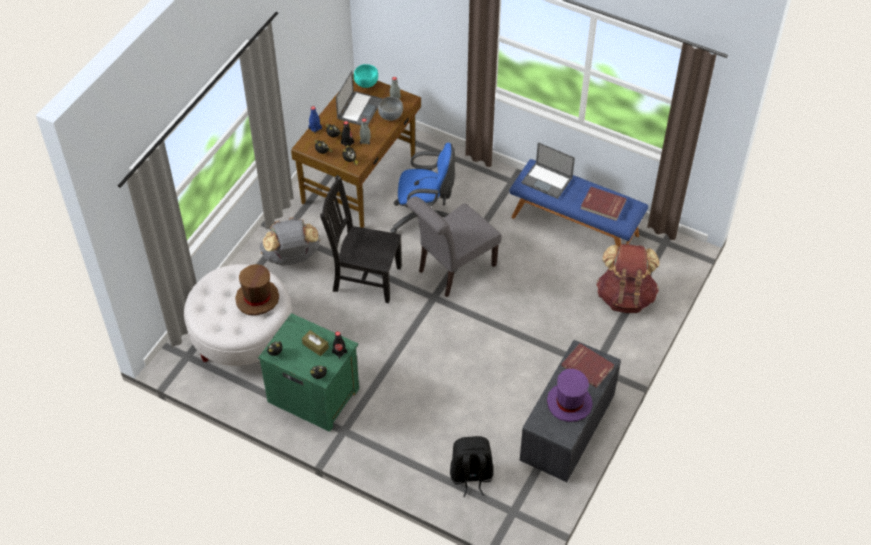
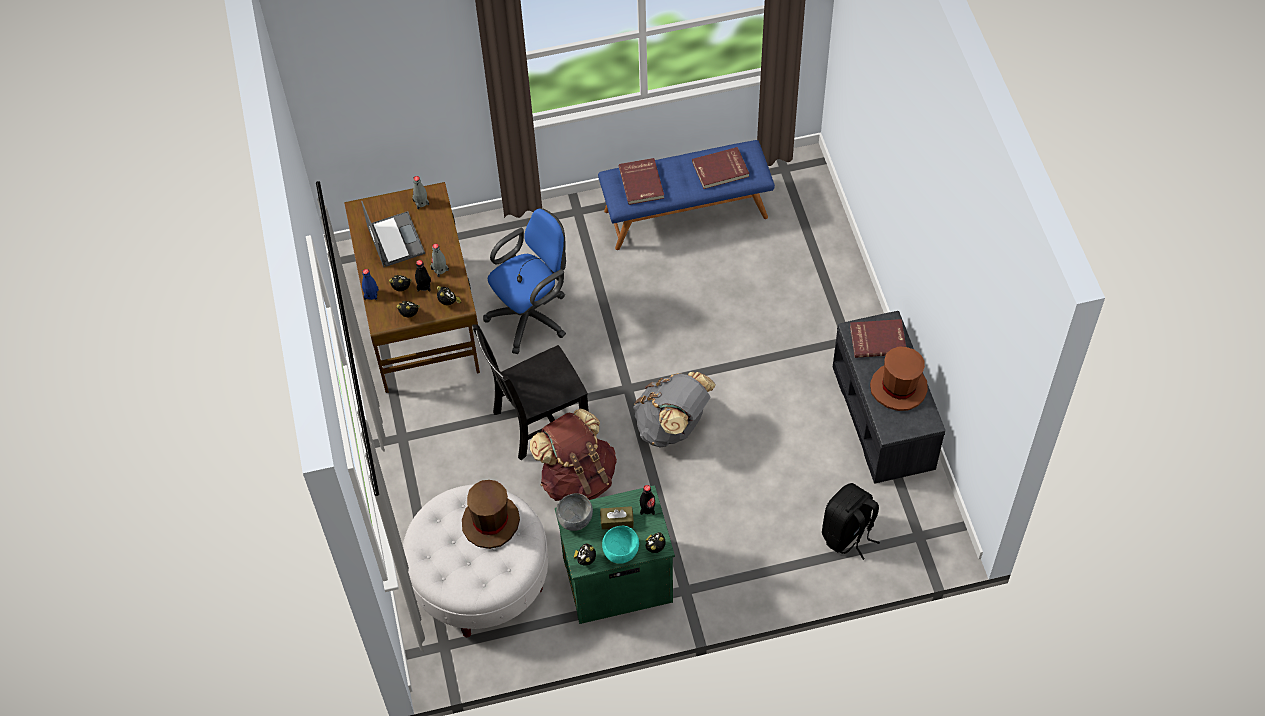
camera: 40 degrees left, 5 degrees up
(291, 257) = (439, 457): grey backpack -> grey backpack (672, 426)
(366, 83) = (371, 207): turquoise bowl -> turquoise bowl (620, 552)
(390, 116) = (437, 224): grey bowl -> grey bowl (574, 520)
(452, 270) = (616, 346): grey chair -> none
(547, 180) = (642, 182): laptop -> red book
(569, 403) = (898, 388): purple hat -> brown hat
(625, 296) = (804, 250): brown backpack -> brown backpack (577, 478)

